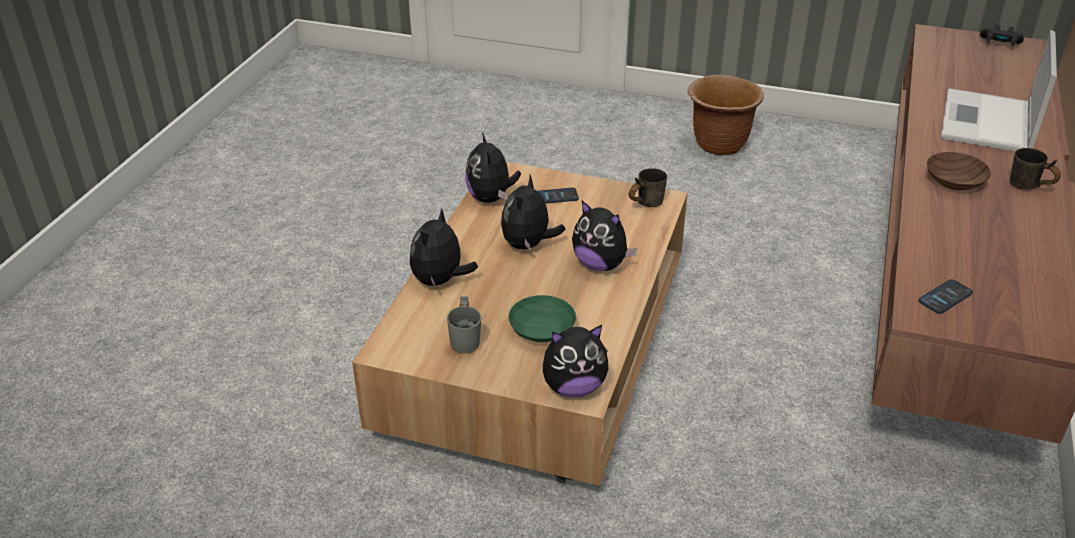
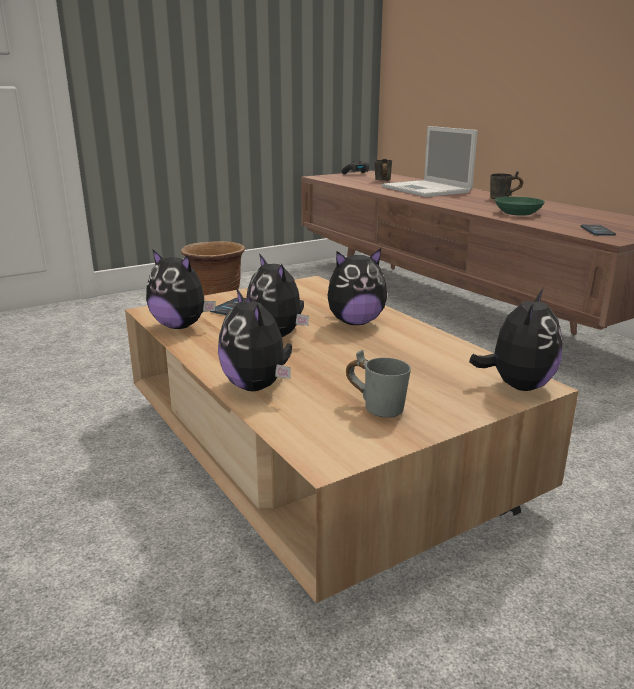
camera: 50 degrees left, 15 degrees down
(544, 329) = (412, 369): green bowl -> green bowl (518, 213)
(644, 203) = (304, 288): grey mug -> grey mug (381, 181)
(953, 181) = (473, 204): brown bowl -> none

